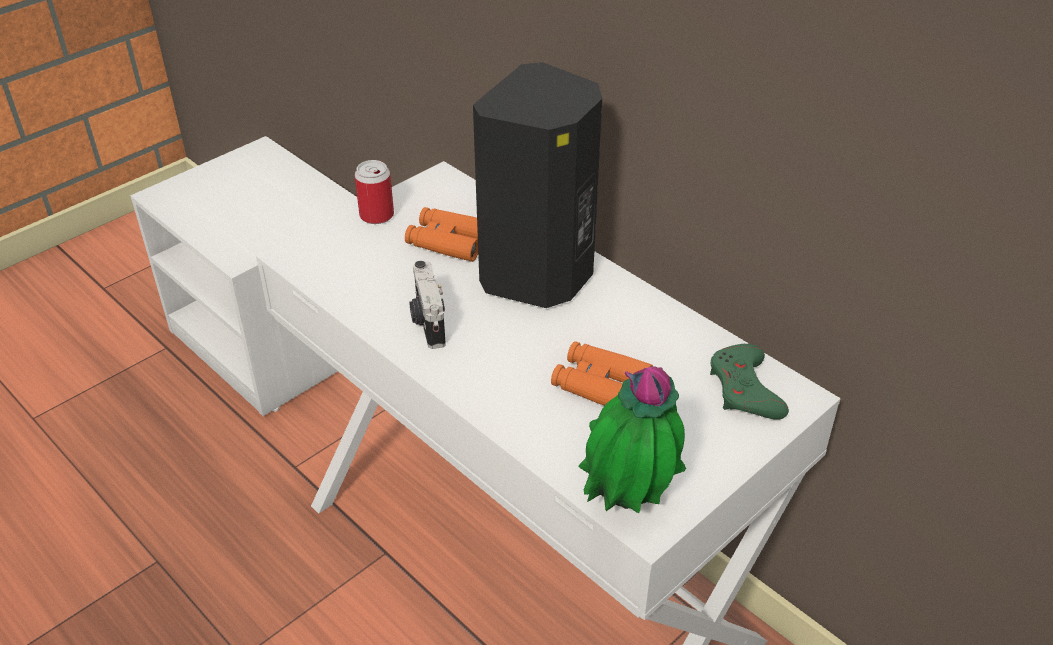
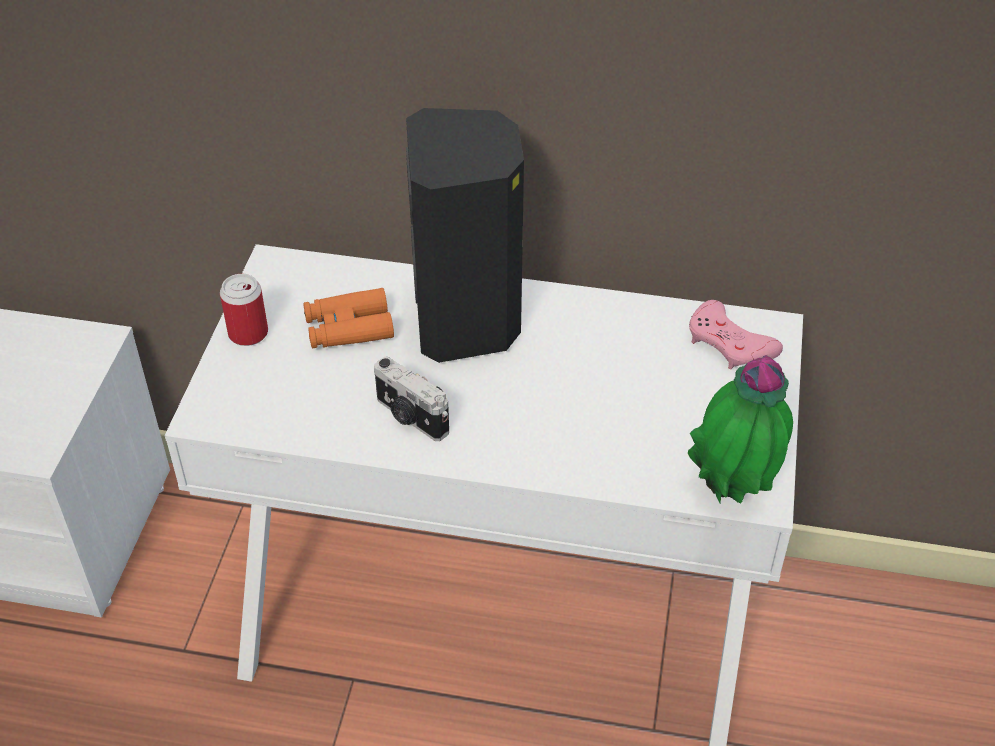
camera: 35 degrees left, 5 degrees up
(600, 385) = (616, 398): orange binoculars -> none
(745, 389) = (729, 343): green game controller -> pink game controller

